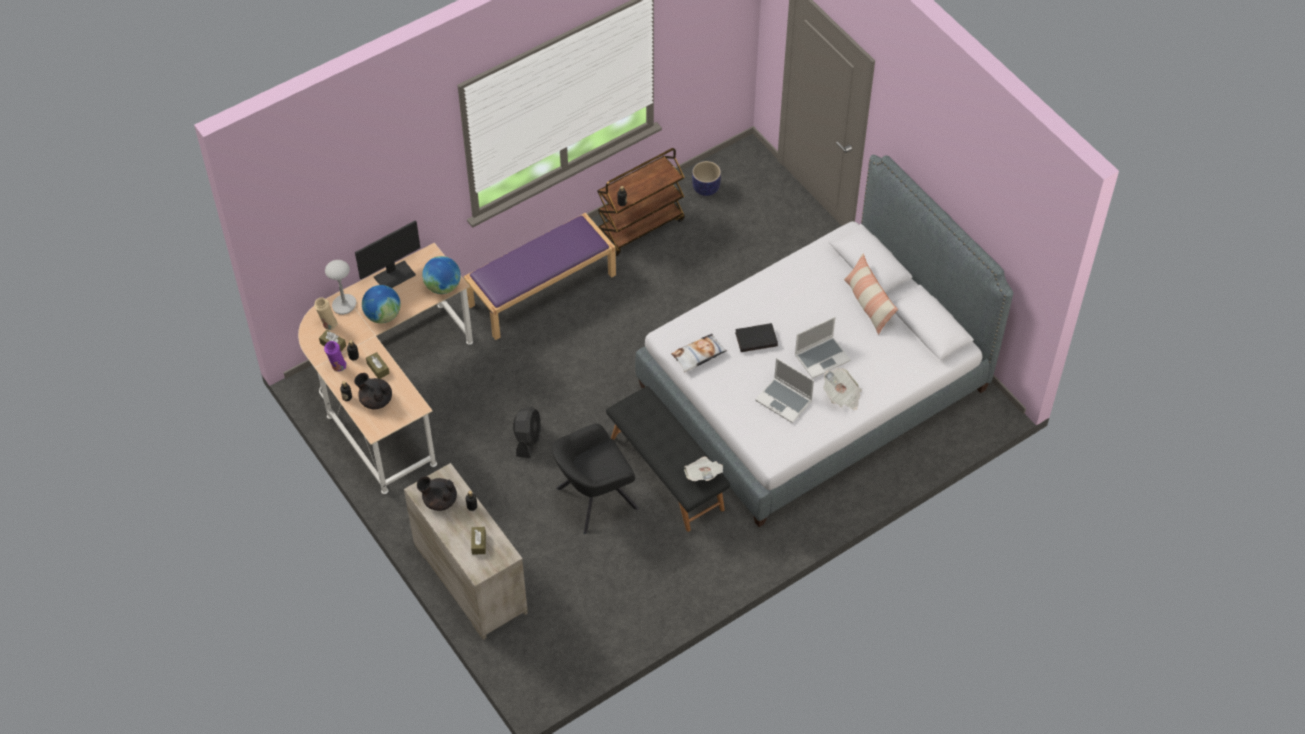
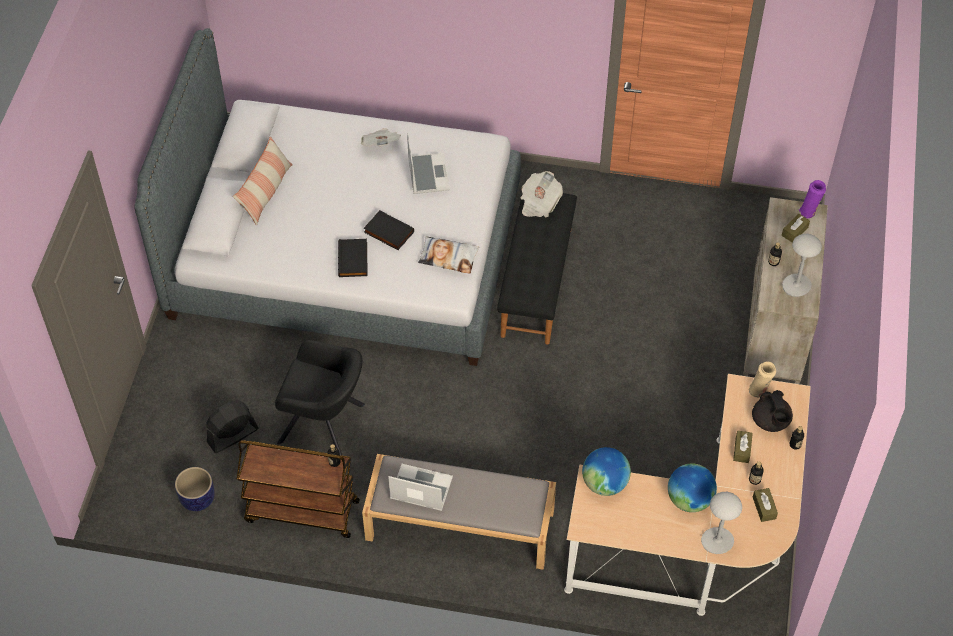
camera: 135 degrees left, 0 degrees up
(328, 324) = (751, 533): beige vase -> beige vase (759, 391)
(337, 366) = (778, 482): purple vase -> purple vase (809, 212)
(394, 275) = (639, 534): monitor -> none
(439, 500) = (796, 286): black teapot -> grey table lamp
(527, 439) = (619, 397): black fan -> black fan (232, 435)
(542, 288) = (458, 525): purple bench -> grey bench
(594, 499) = (616, 307): black armchair -> black armchair (325, 424)
(754, 306) = (354, 260): none -> black book
(822, 357) = (357, 181): laptop -> laptop (420, 489)

